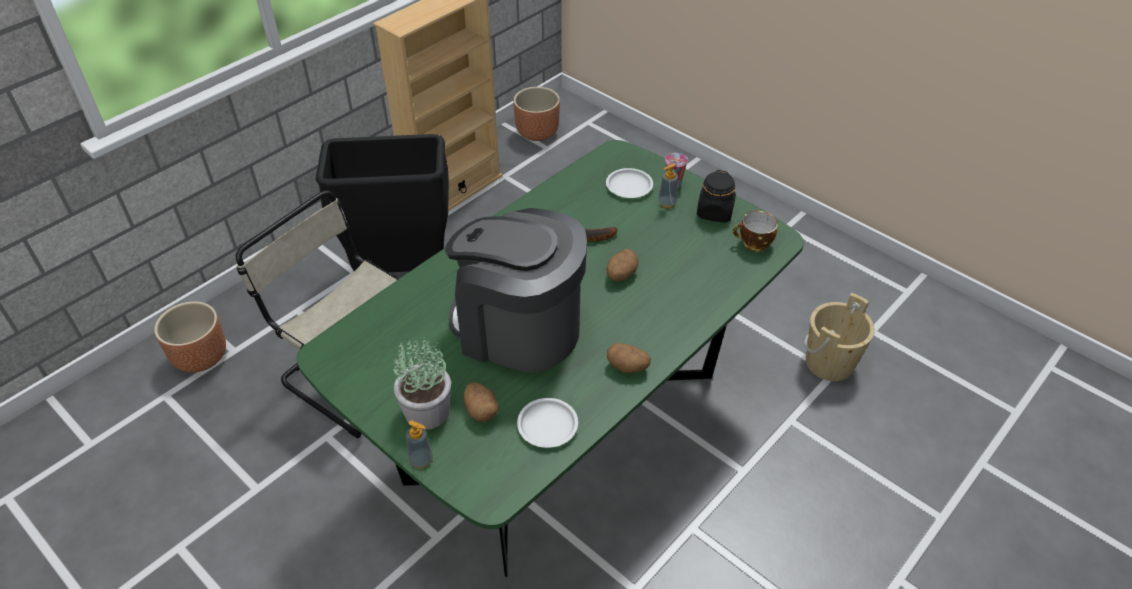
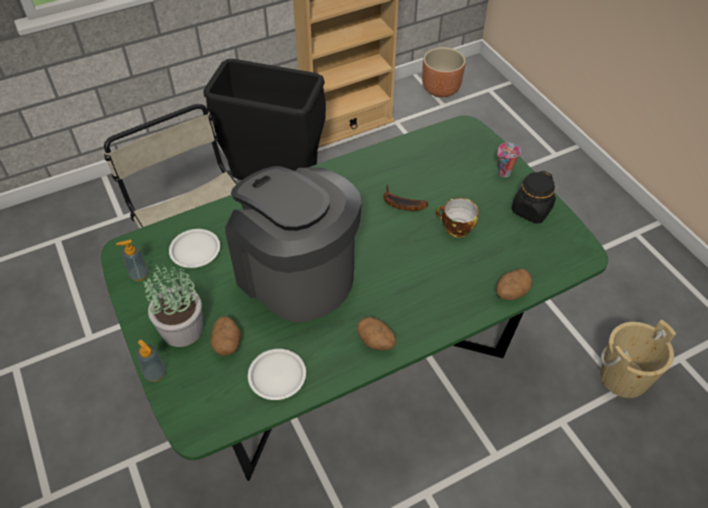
camera: 20 degrees right, 5 degrees up
(200, 357) = (94, 216): brown planter -> none
(621, 275) = (412, 249): potato -> potato (511, 292)
(629, 186) = (460, 164): white plate -> white plate (195, 250)
(667, 203) = (489, 190): soap dispenser -> soap dispenser (139, 275)
(753, 244) = (555, 252): cup -> cup (455, 228)

